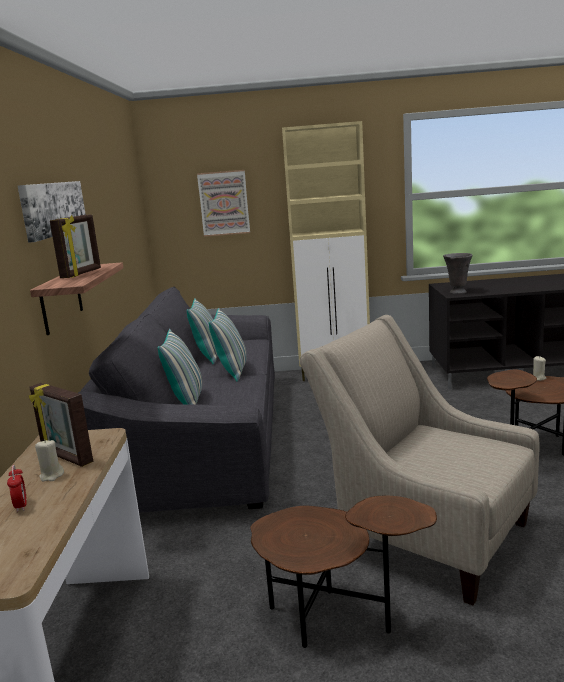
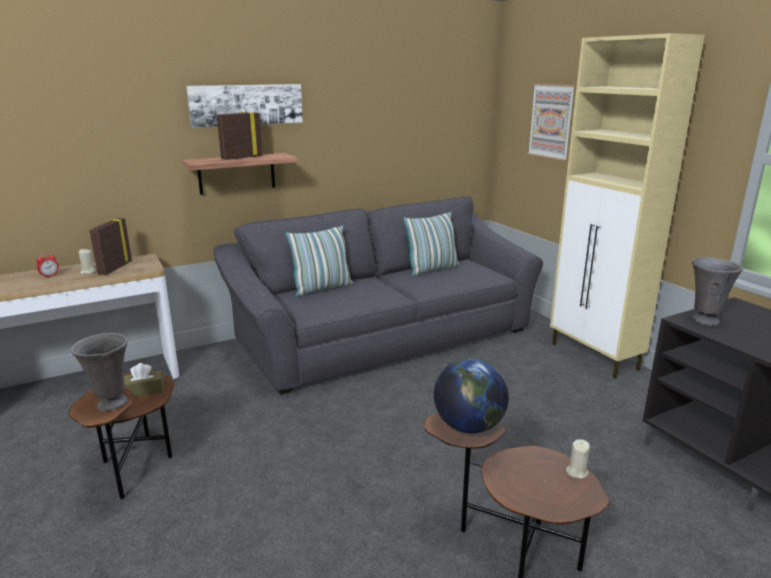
camera: 60 degrees right, 5 degrees up
(82, 273) = (241, 158): picture frame -> picture frame turned 150 degrees clockwise
(232, 371) = (403, 287): pillow -> none
(310, 524) = (144, 391): none -> brown tissue box
(396, 507) = (111, 404): none -> grey vase
(425, 535) = (267, 491): beige armchair -> none
(511, 376) = (469, 426): none -> globe

